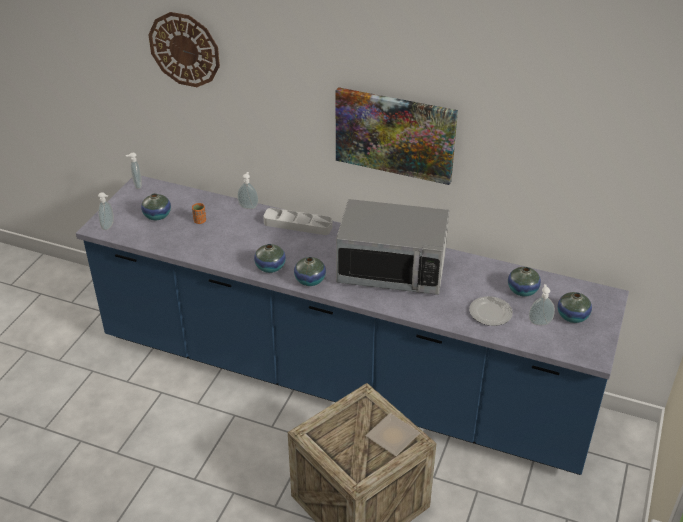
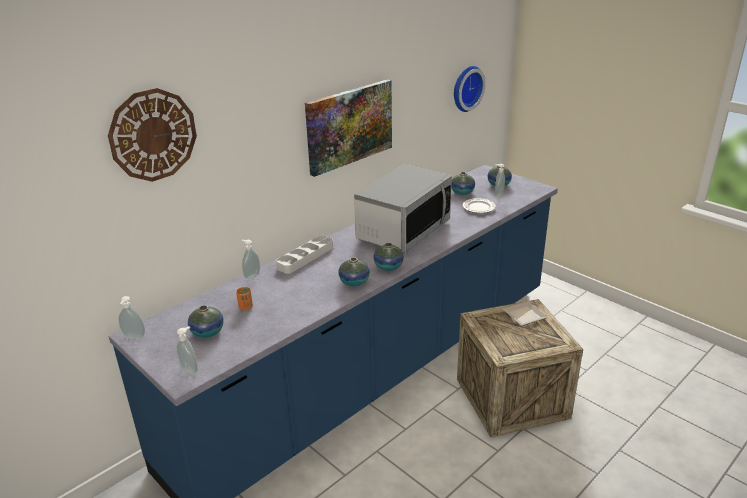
camera: 65 degrees left, 10 degrees down
(608, 178) = (465, 88): none -> wall clock

